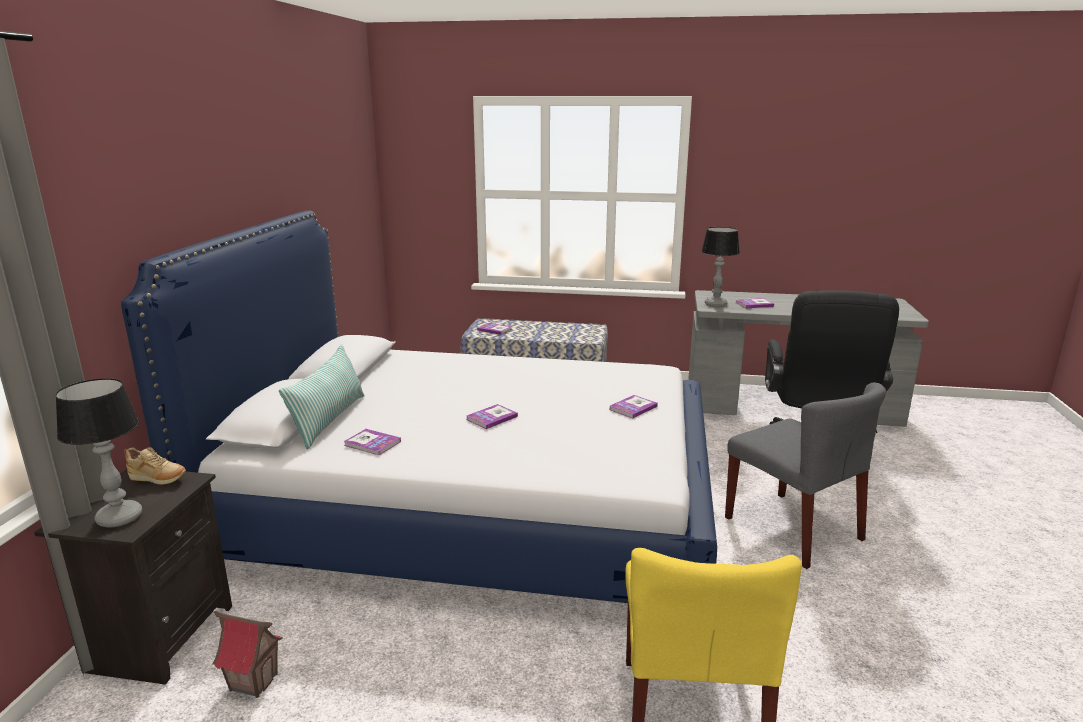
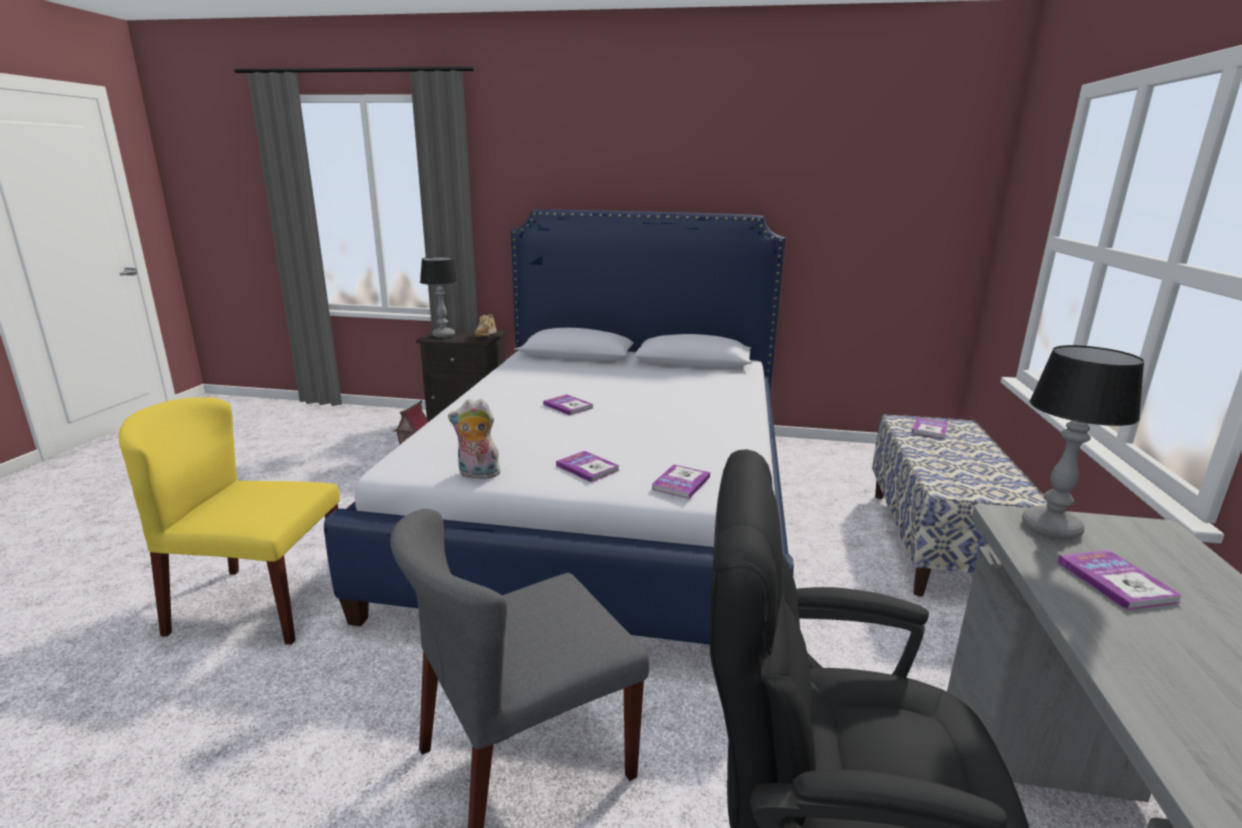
camera: 90 degrees right, 0 degrees up
(329, 420) = (577, 363): pillow -> none
(372, 443) = (528, 375): book -> book (681, 483)
(661, 445) = (477, 474): none -> plush toy

